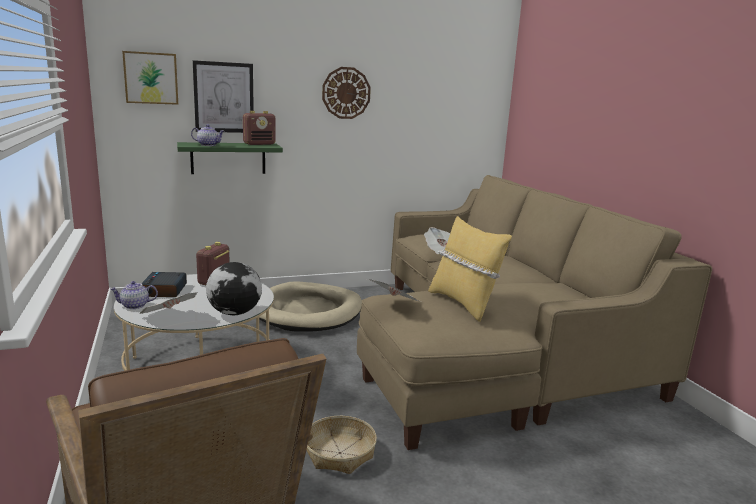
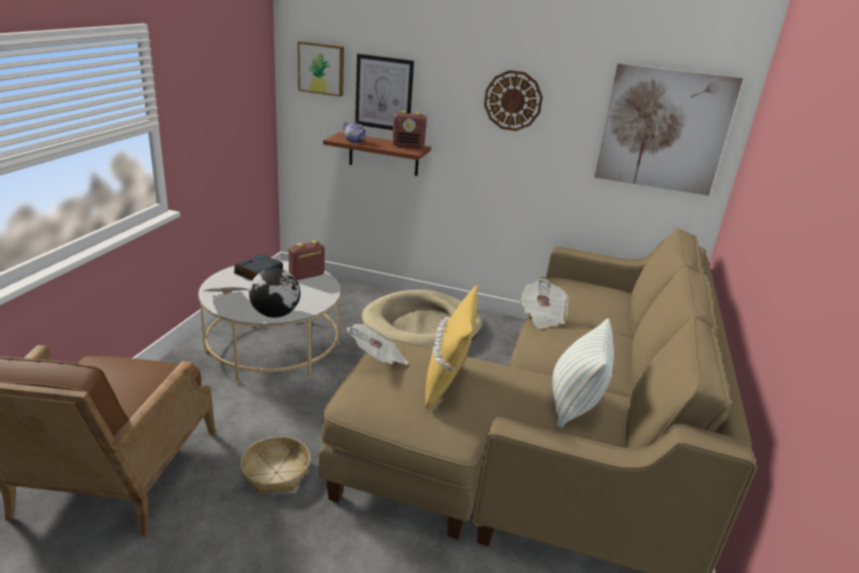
camera: 35 degrees right, 10 degrees up
(134, 306) = (220, 282): teapot -> none
(228, 158) = (383, 154): green shelf -> brown shelf
(459, 104) = (664, 130): none -> picture
(548, 291) = (574, 404): none -> pillow

